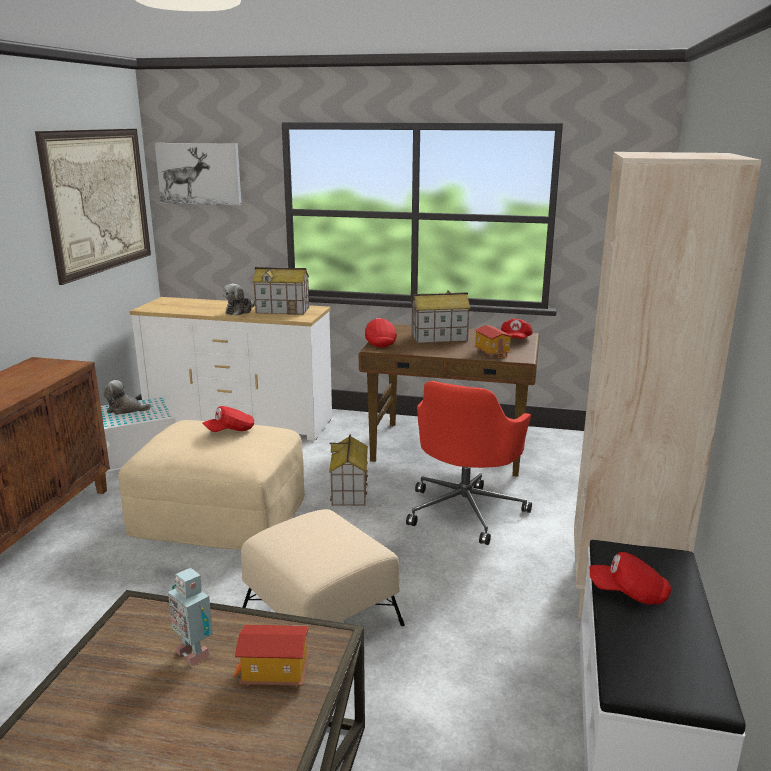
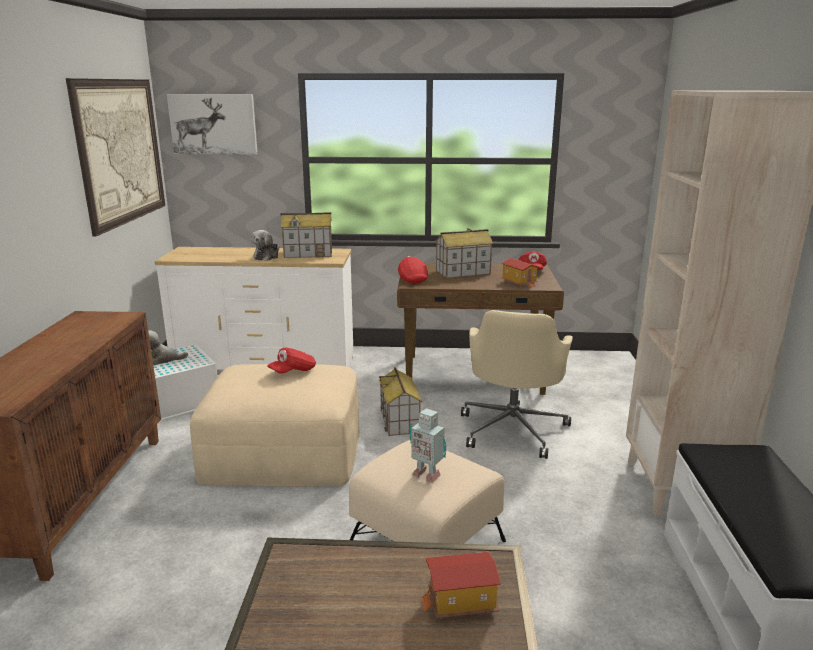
camera: 10 degrees left, 0 degrees up
(194, 652) = (370, 591): toy robot -> toy robot (426, 474)
(466, 510) = (513, 429): red office chair -> beige office chair
(629, 593) = (740, 487): red cap -> none

